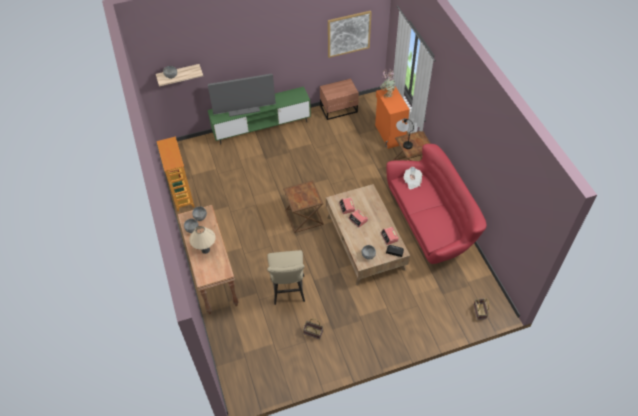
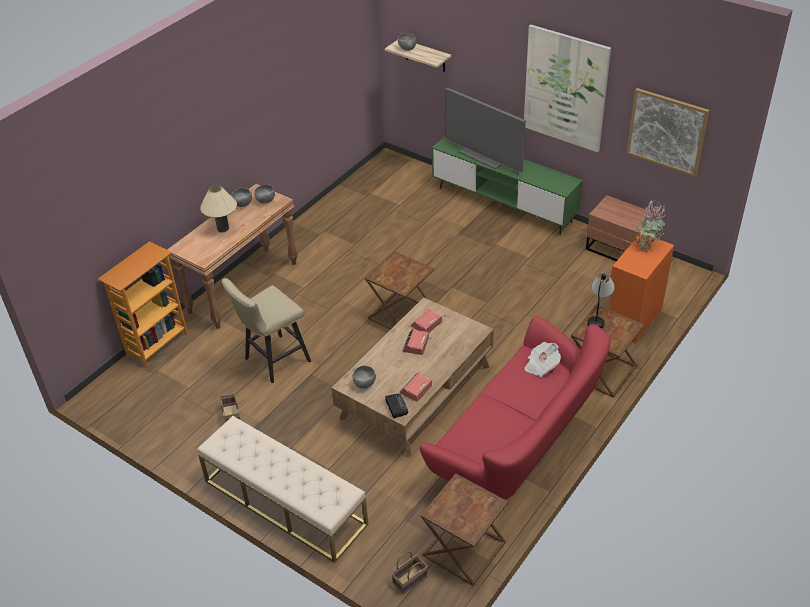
camera: 55 degrees right, 10 degrees down
(182, 196) = (332, 203): bookcase -> bookcase (157, 345)
(283, 43) = (565, 88): none -> picture
(395, 339) = (284, 502): none -> beige bench
(477, 281) = (464, 550): none -> brown side table

